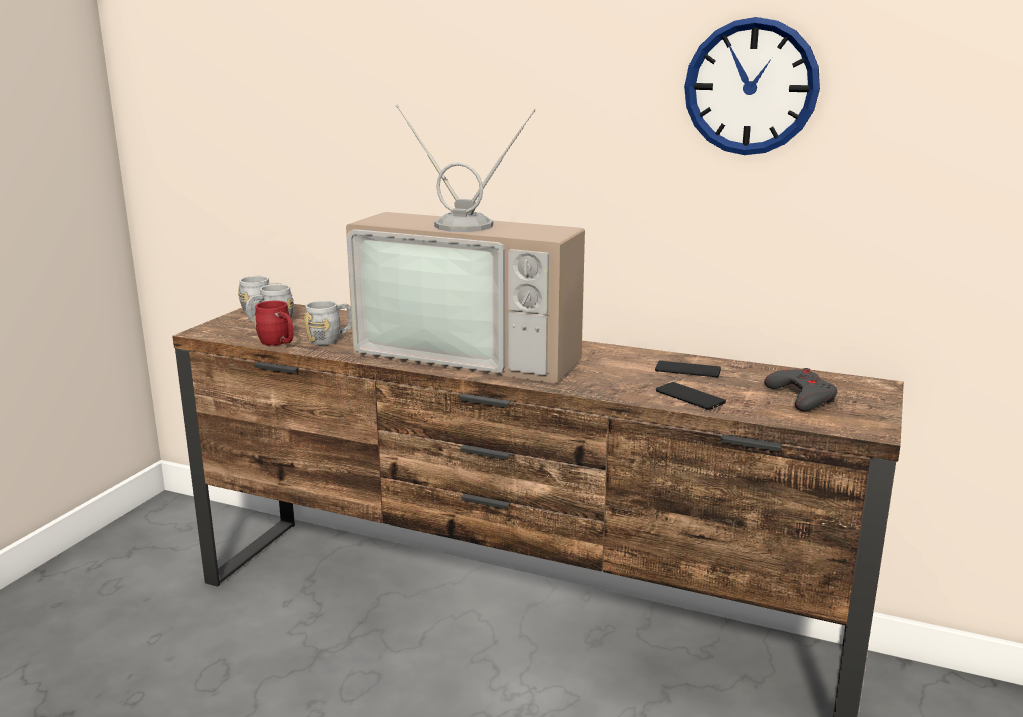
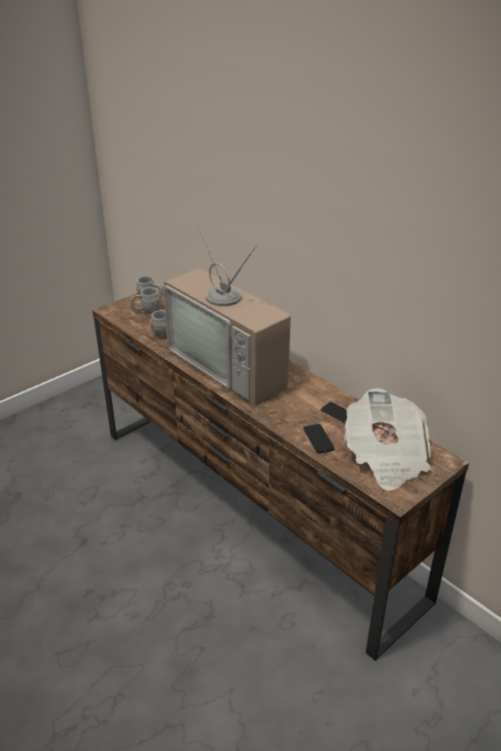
camera: 25 degrees right, 15 degrees up
(278, 343) = (138, 330): red mug -> none
(750, 87) = (402, 250): wall clock -> none
(801, 397) = (385, 458): grey game controller -> newspaper

